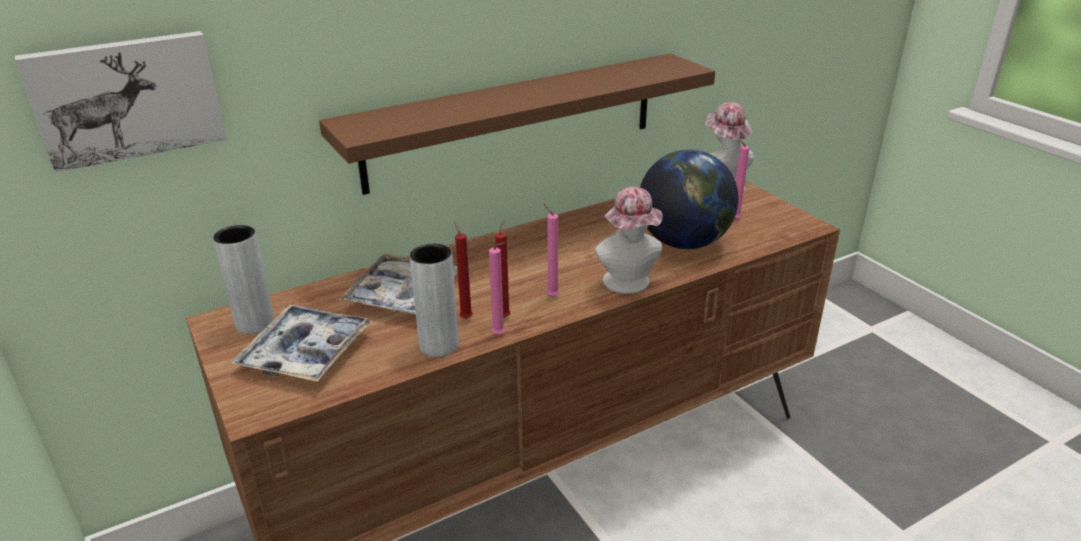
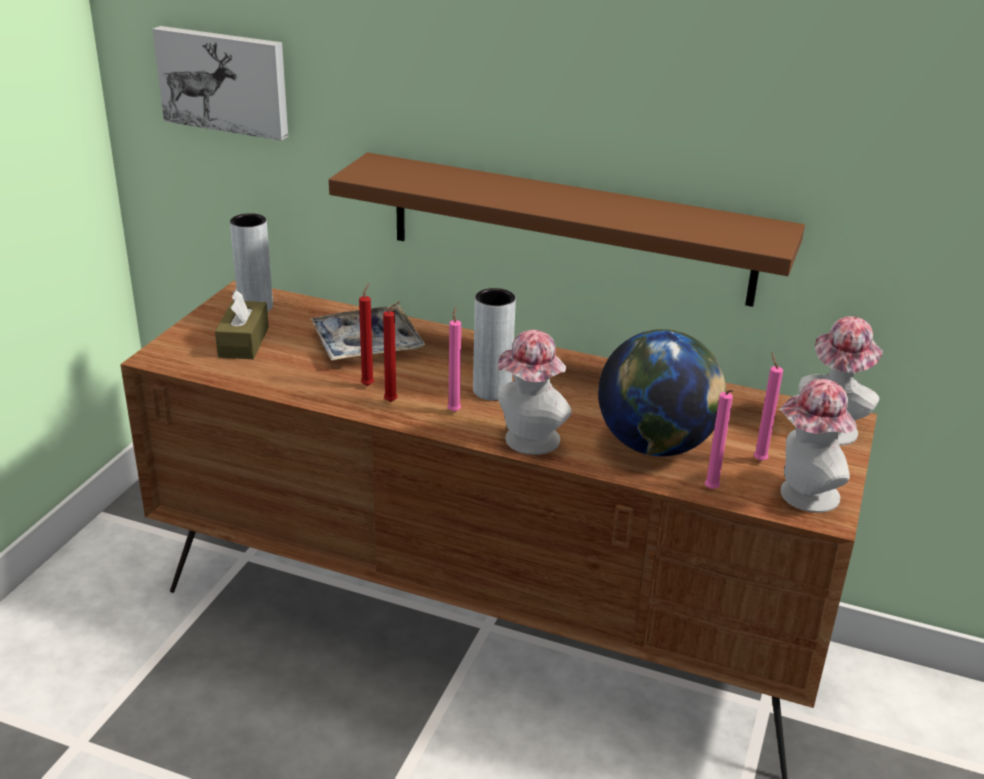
camera: 50 degrees right, 0 degrees up
(306, 352) = (243, 342): tray -> brown tissue box
(439, 345) = (315, 390): grey vase -> grey vase (492, 391)
(500, 335) = (362, 411): pink candle -> pink candle (712, 490)
(784, 223) = (802, 496): none -> hat

